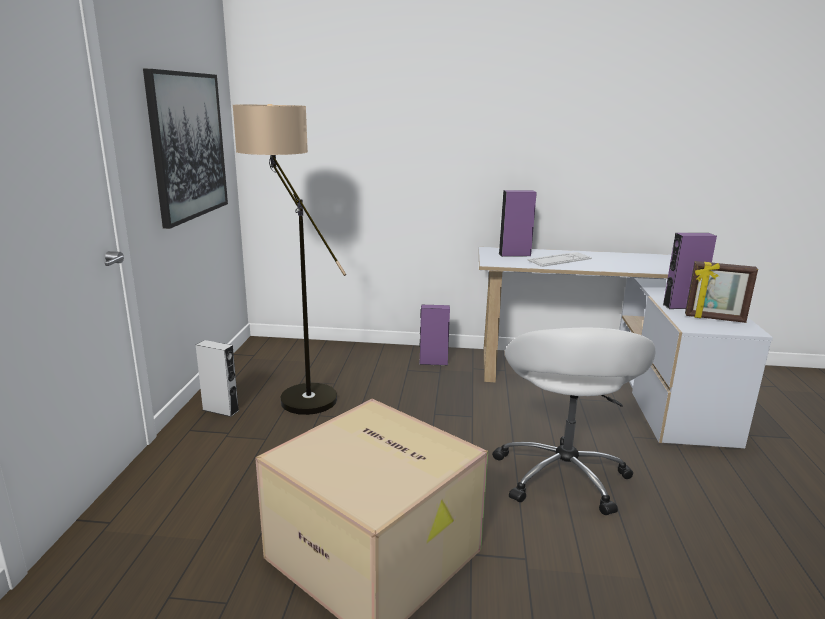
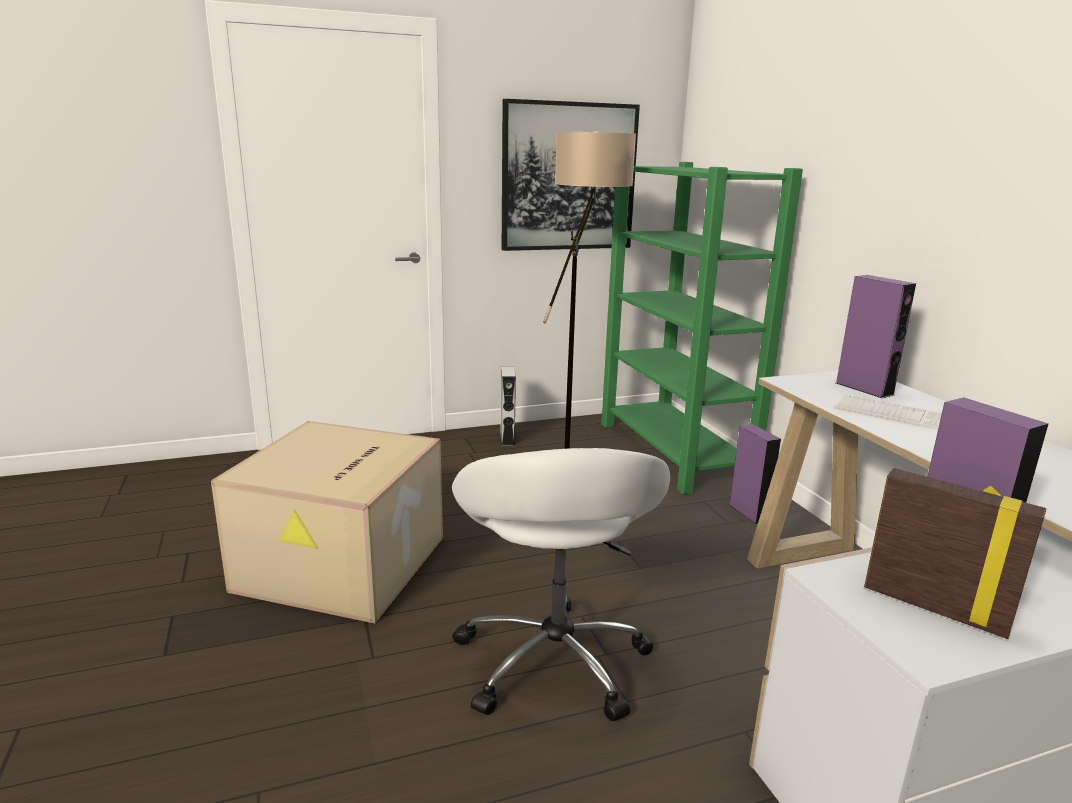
camera: 65 degrees right, 0 degrees up
(328, 355) = (673, 451): none -> green bookcase
(562, 478) = (553, 665): white office chair -> white office chair turned 75 degrees counterclockwise
(714, 319) = (934, 607): picture frame -> picture frame turned 135 degrees clockwise

